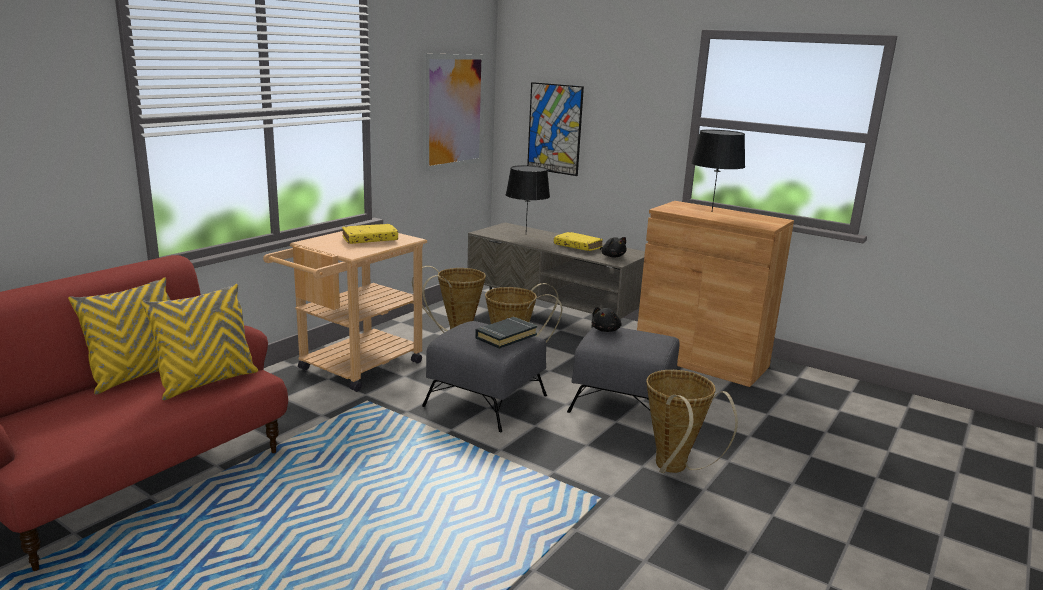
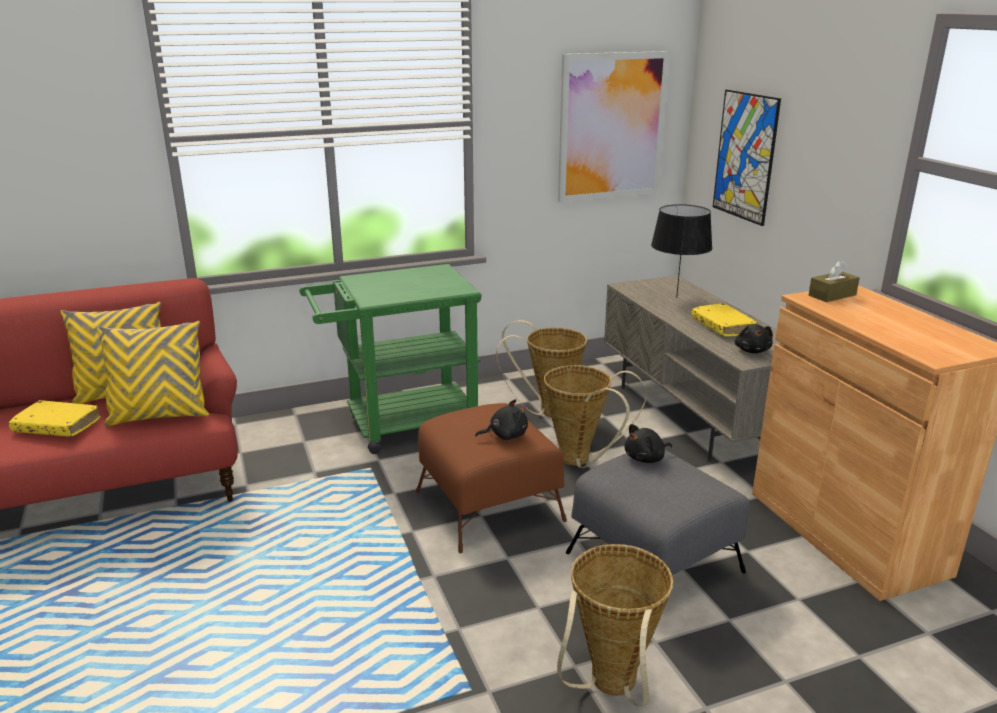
camera: 35 degrees right, 5 degrees up
(353, 369) = (399, 425): beige cart -> green cart
(370, 240) = (419, 284): yellow book -> yellow book (57, 426)
(485, 400) = (489, 505): grey ottoman -> brown ottoman
(505, 336) = (505, 435): black book -> black plush toy
(674, 206) = (832, 295): none -> brown tissue box
(712, 211) = (883, 313): black table lamp -> none

